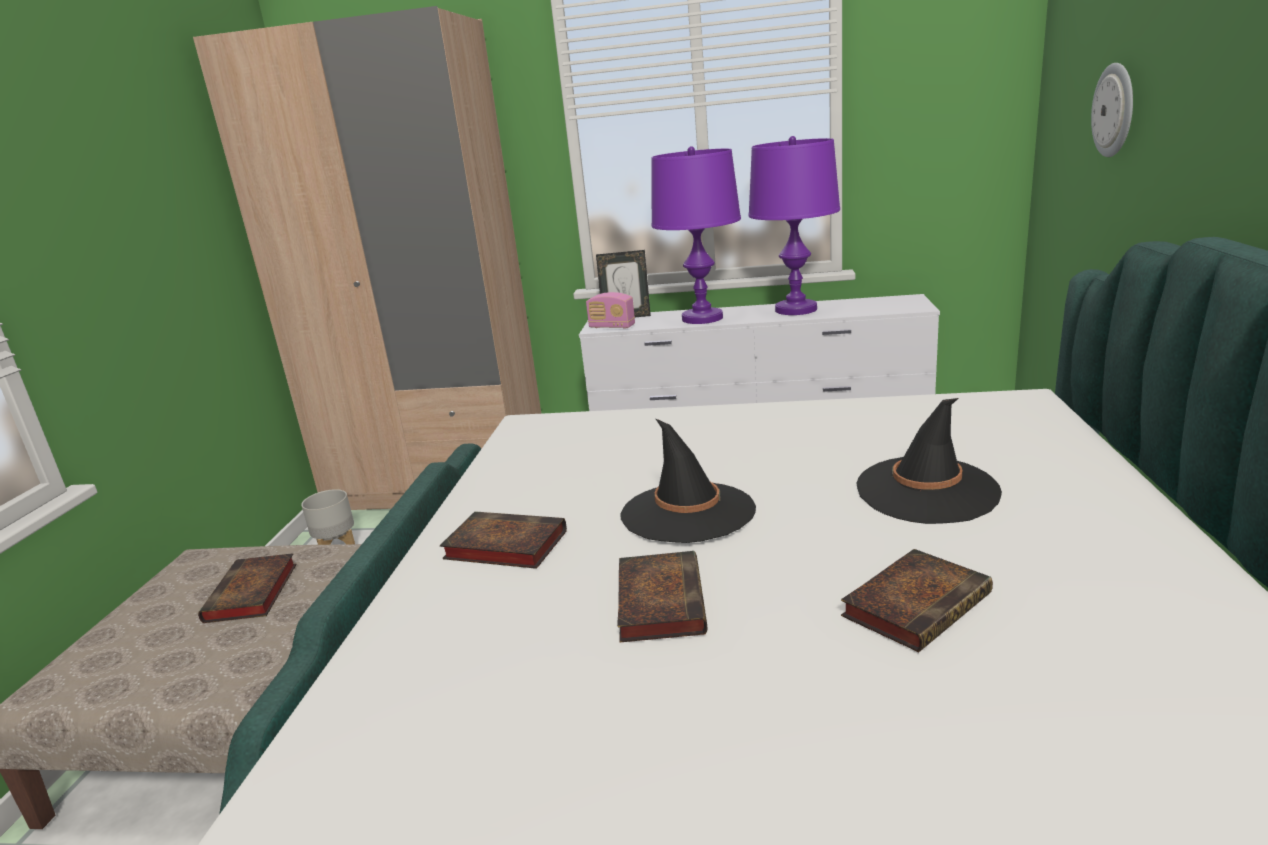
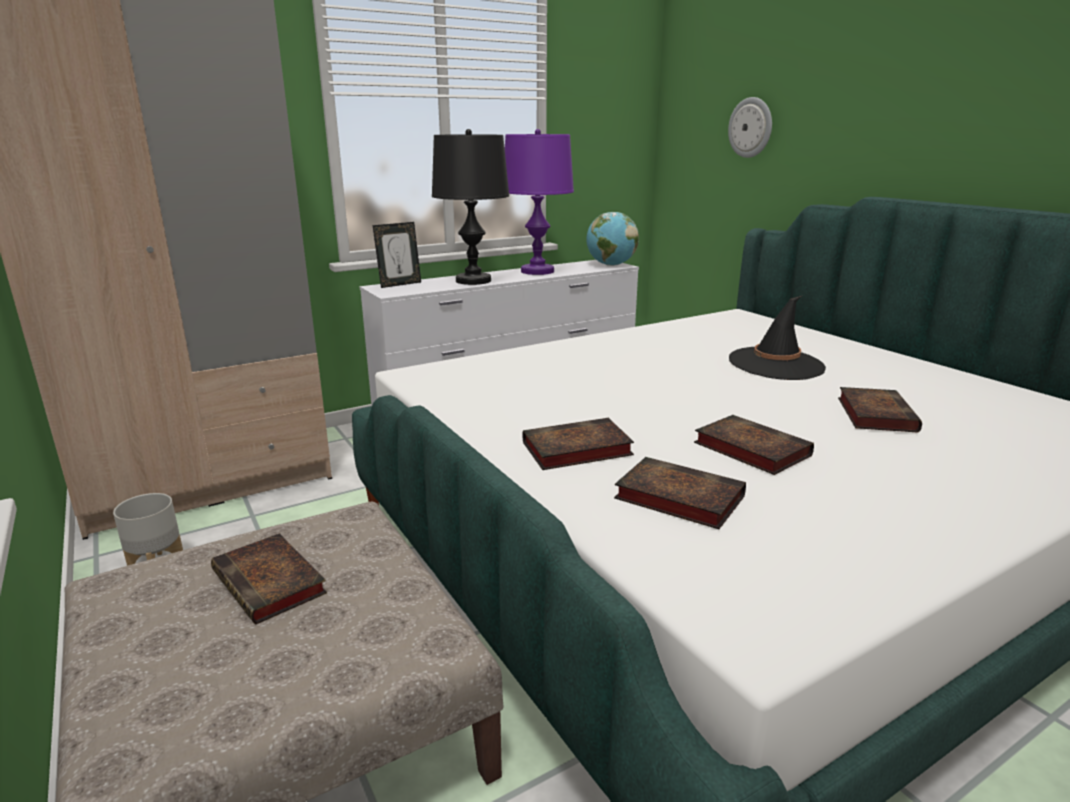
camera: 40 degrees left, 0 degrees up
(486, 631) = (675, 498): none -> book
(612, 327) = (402, 291): radio -> none
(687, 512) = (666, 402): black hat -> none
(702, 318) = (473, 281): purple table lamp -> black table lamp
(905, 306) = (611, 265): none -> globe

